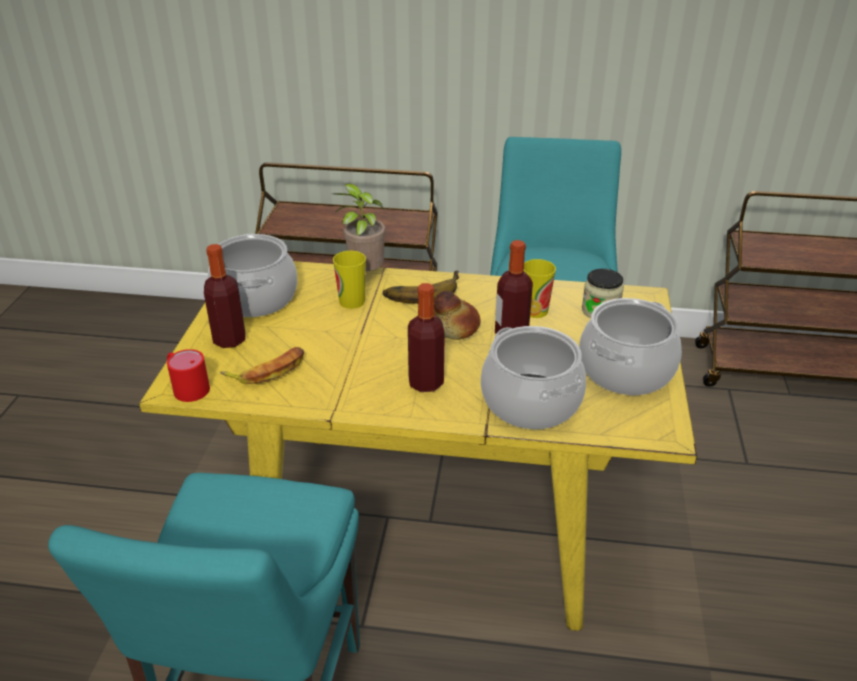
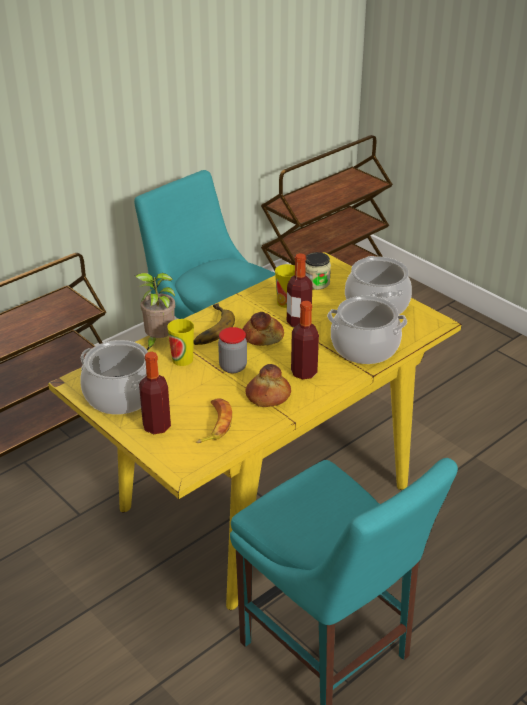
camera: 50 degrees left, 0 degrees up
(186, 386) = (187, 464): red mug -> none
(354, 380) = (268, 396): none -> bread
(377, 334) = (233, 367): none -> jar

